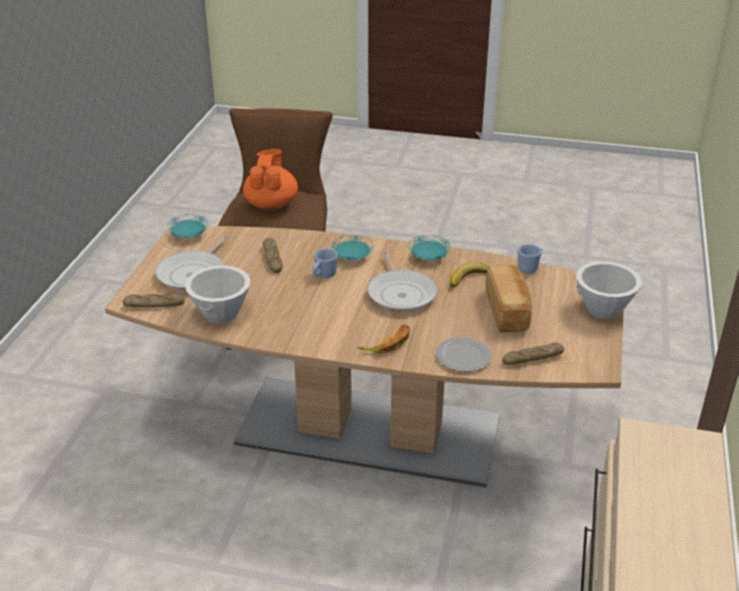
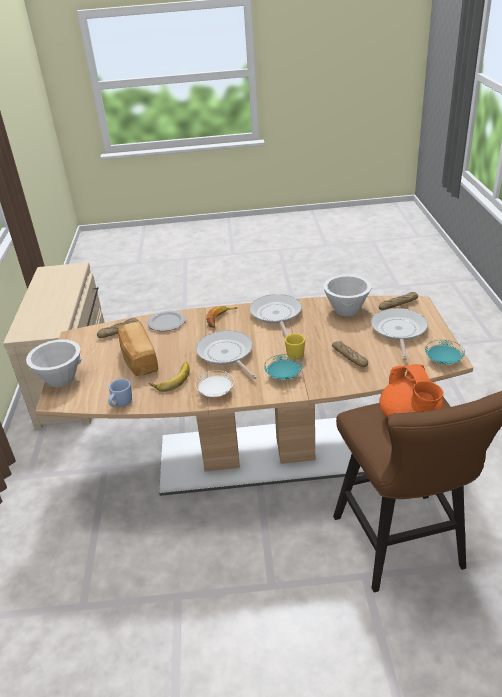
camera: 165 degrees right, 0 degrees up
(312, 329) = (276, 315): none -> frying pan
(323, 276) = (296, 353): blue mug -> yellow mug
(428, 257) = (216, 392): turquoise plate -> white plate

